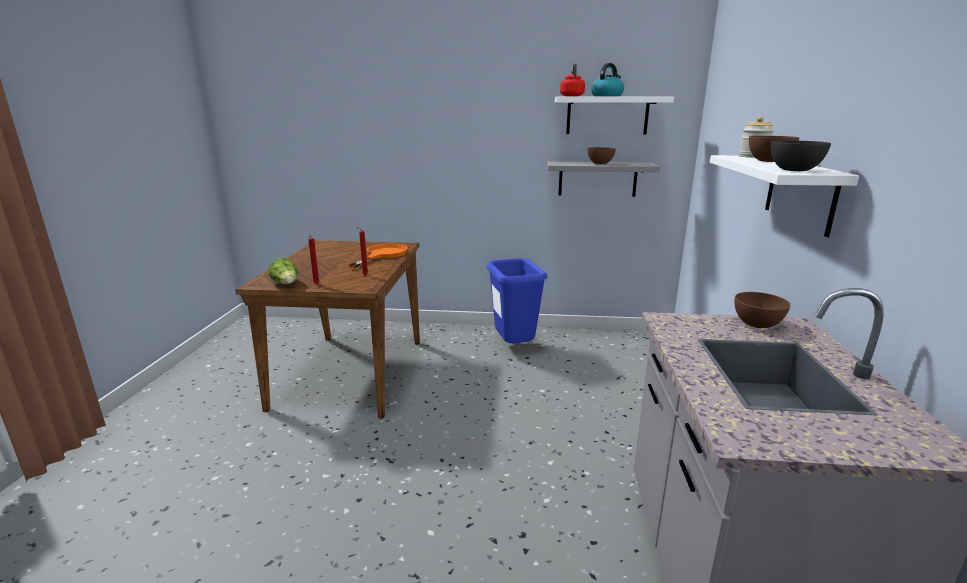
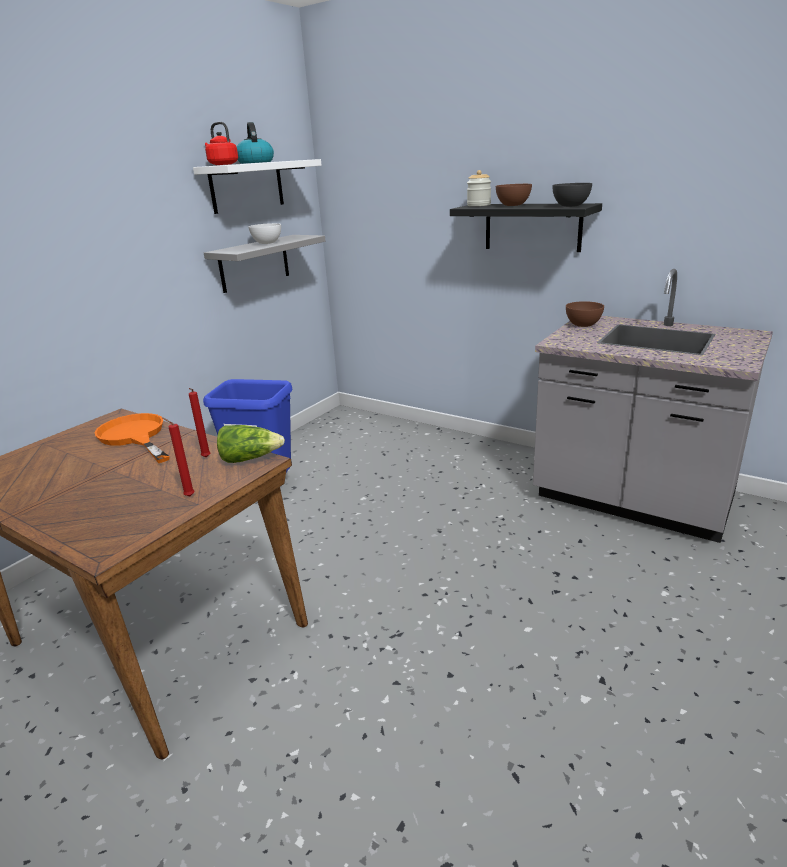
camera: 60 degrees left, 5 degrees up
(286, 284) = (151, 522): lettuce -> lettuce (250, 458)
(600, 163) = (267, 243): brown bowl -> white bowl
(800, 193) = (532, 227): white shelf -> black shelf

